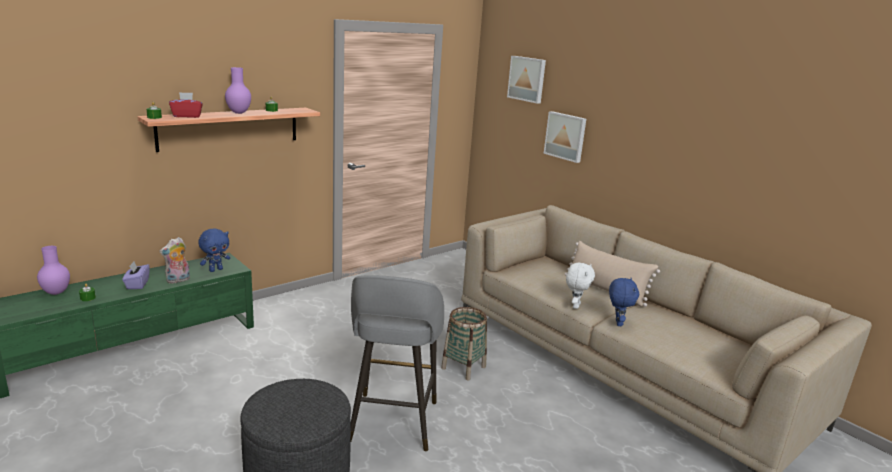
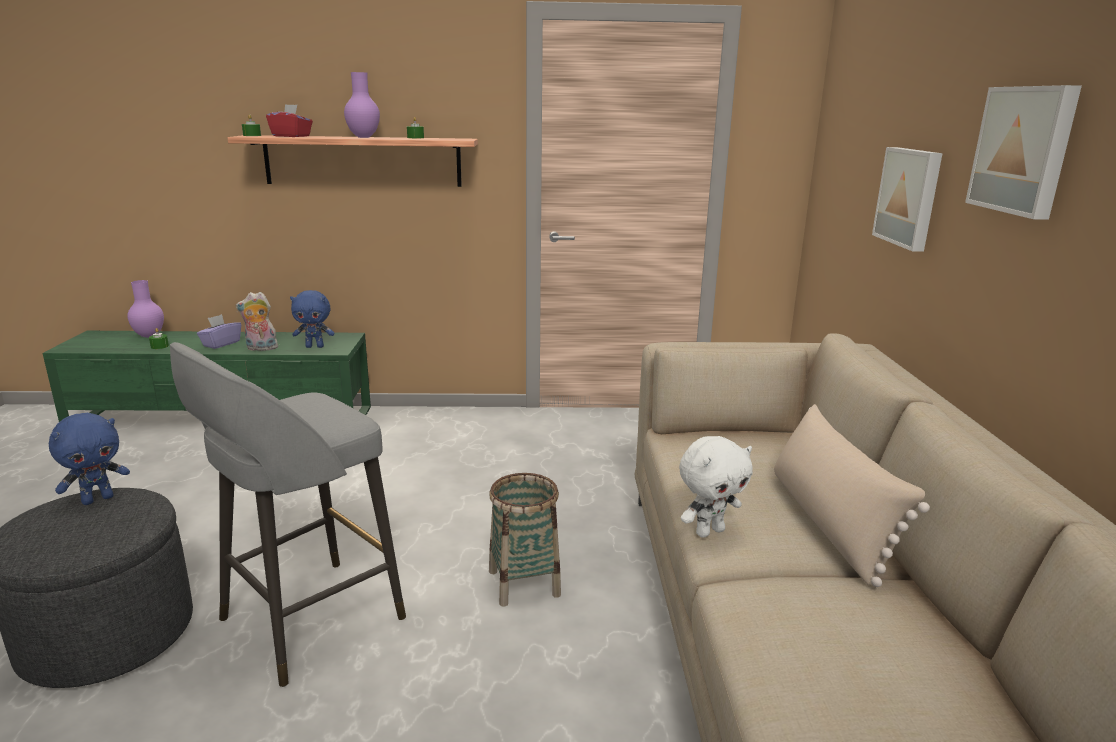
camera: 40 degrees right, 0 degrees up
(527, 79) = (873, 89): picture -> picture (1024, 150)
(617, 323) = (749, 596): blue plush toy -> blue plush toy (98, 499)

